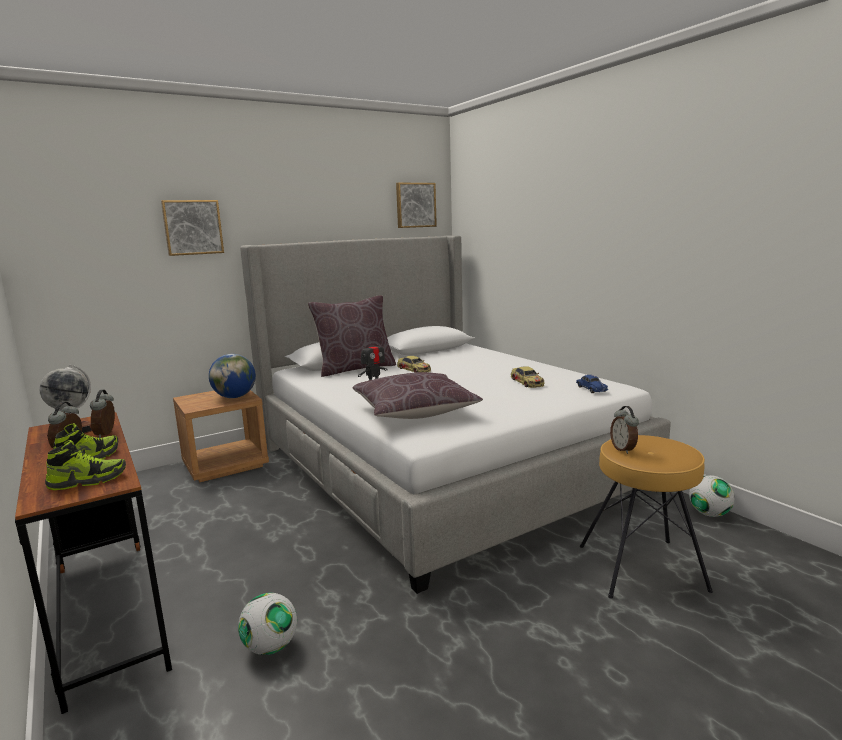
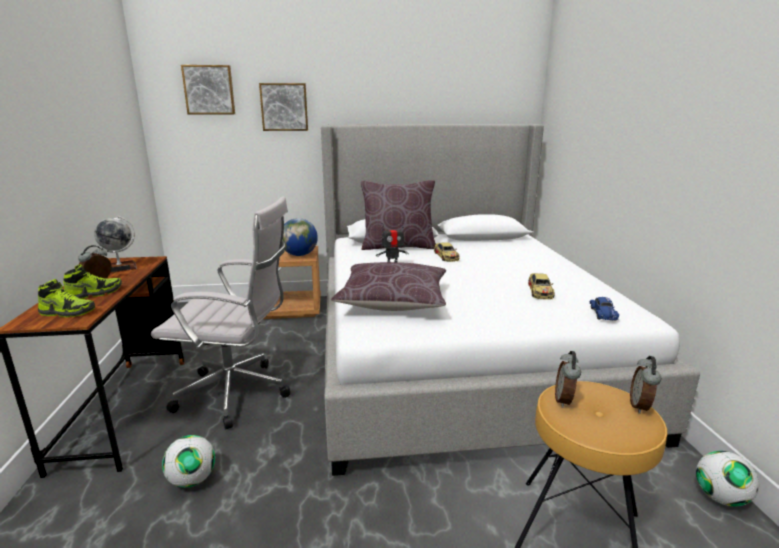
camera: 25 degrees right, 5 degrees up
(107, 434) = (134, 274): alarm clock -> alarm clock (640, 406)
(244, 559) = (238, 394): none -> white office chair
(415, 205) = (501, 91): picture -> picture (209, 90)

